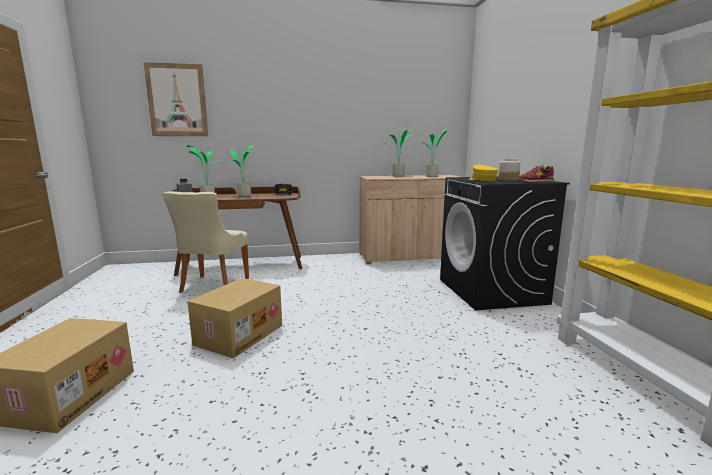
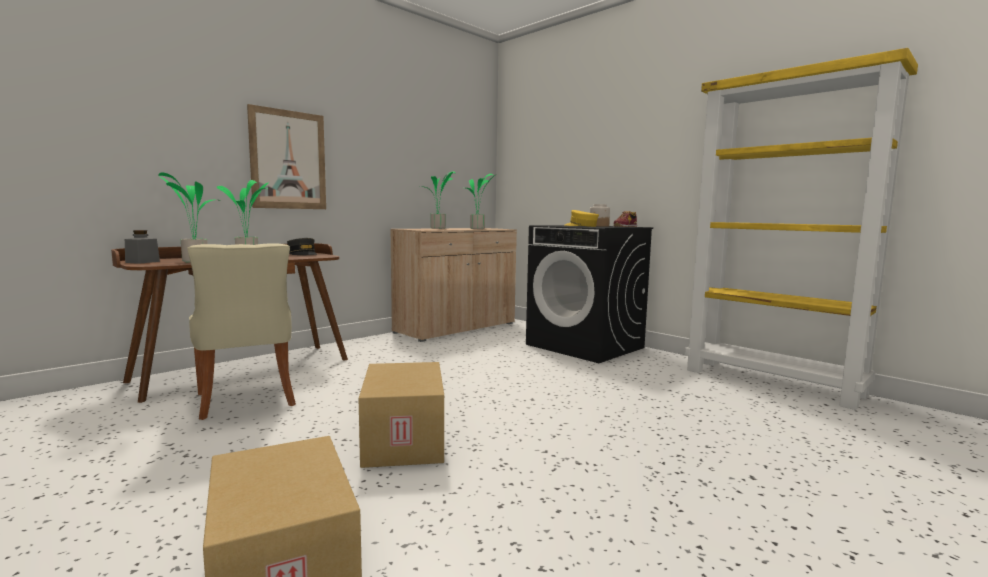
camera: 35 degrees left, 5 degrees down
(177, 100) = (109, 95): picture -> picture (288, 160)

